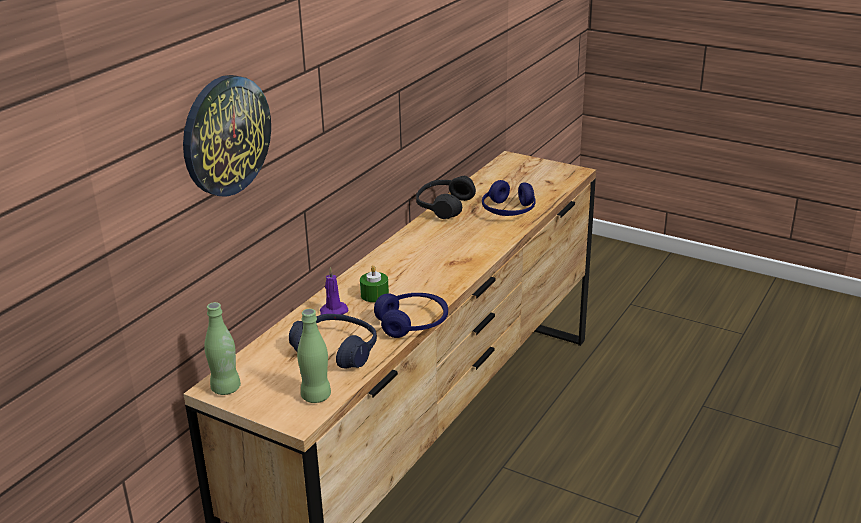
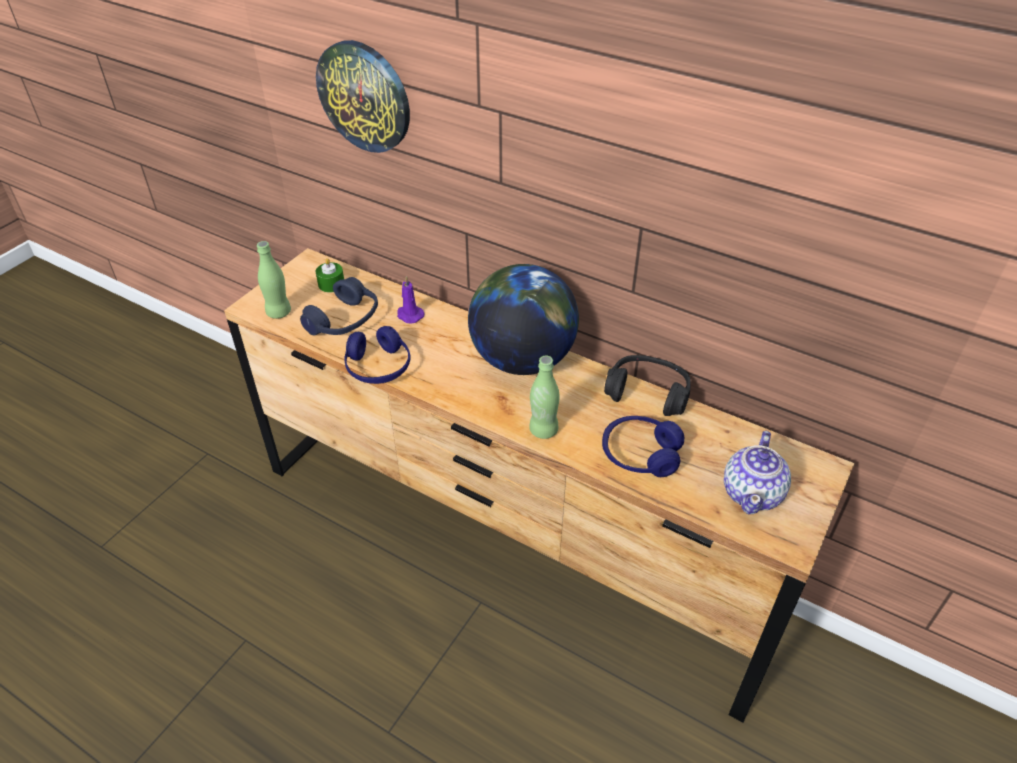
camera: 90 degrees right, 15 degrees up
(226, 388) = (306, 266): green bottle -> green bottle (543, 430)
(374, 295) = (438, 340): green candle -> green candle (331, 284)
(403, 254) = (522, 359): none -> globe
(537, 179) = (753, 493): none -> teapot

